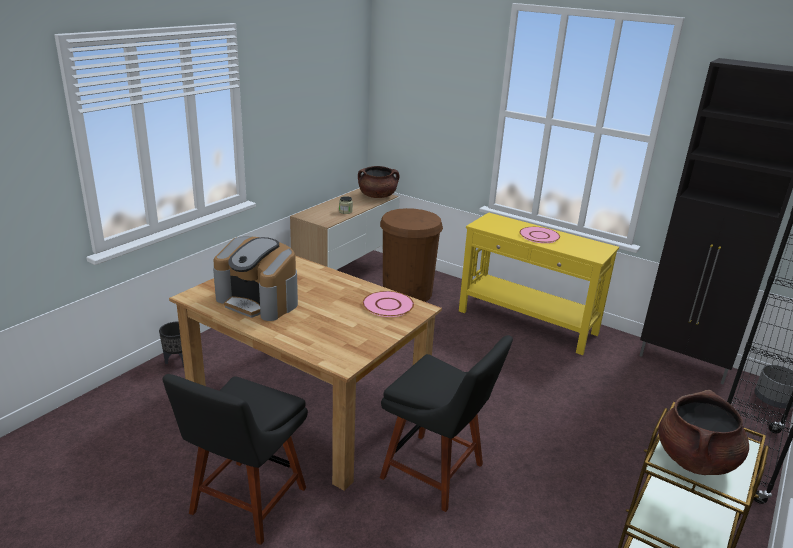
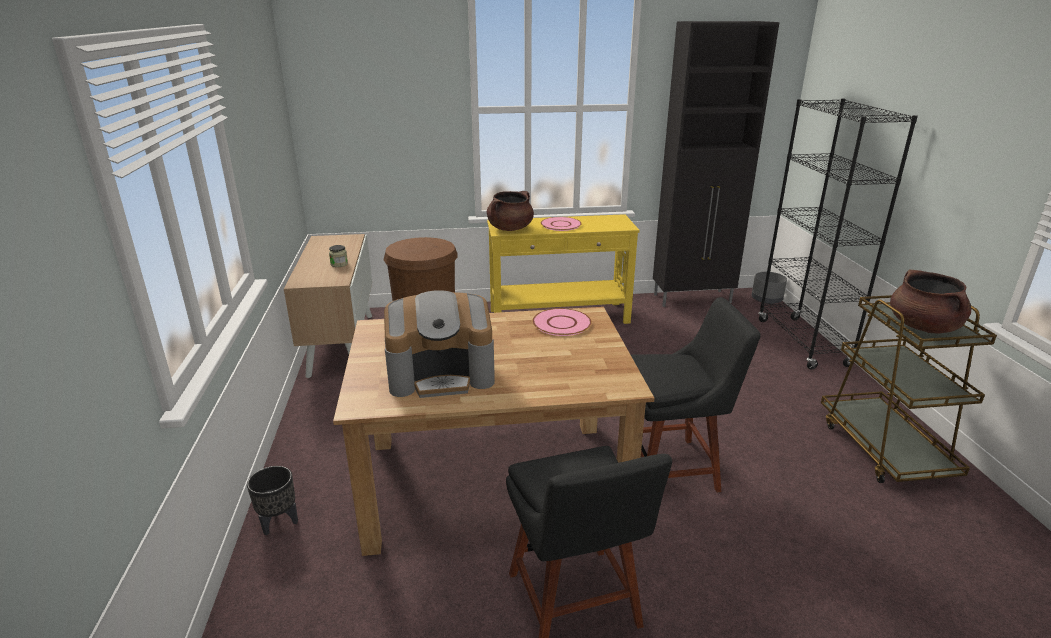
camera: 40 degrees left, 0 degrees up
(377, 196) = (344, 240): brown cooking pot -> brown cooking pot (510, 228)

